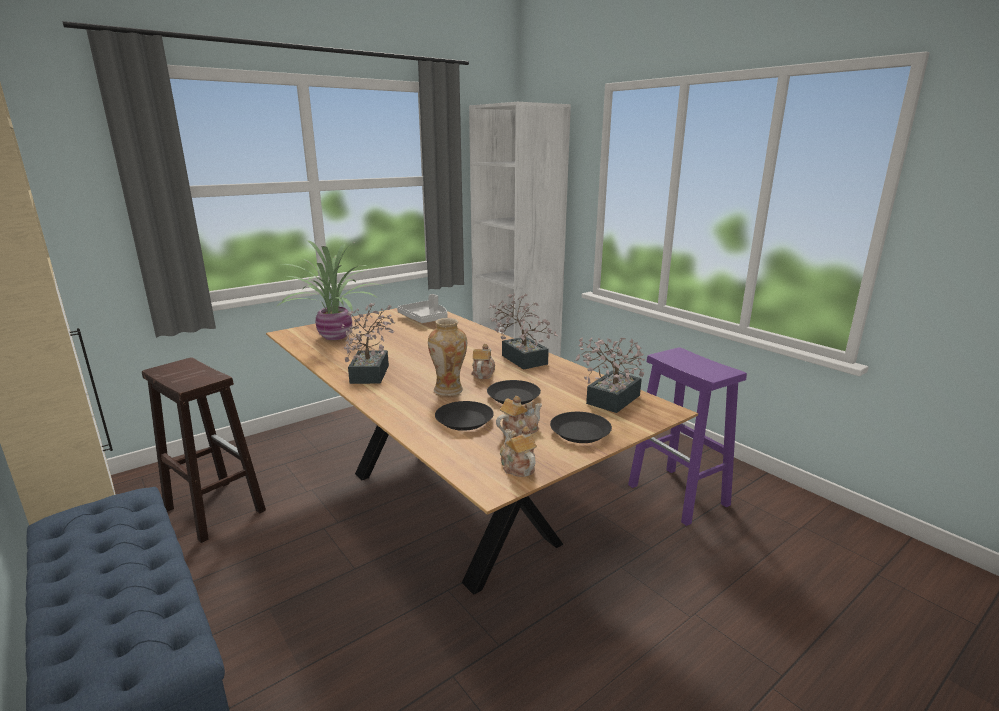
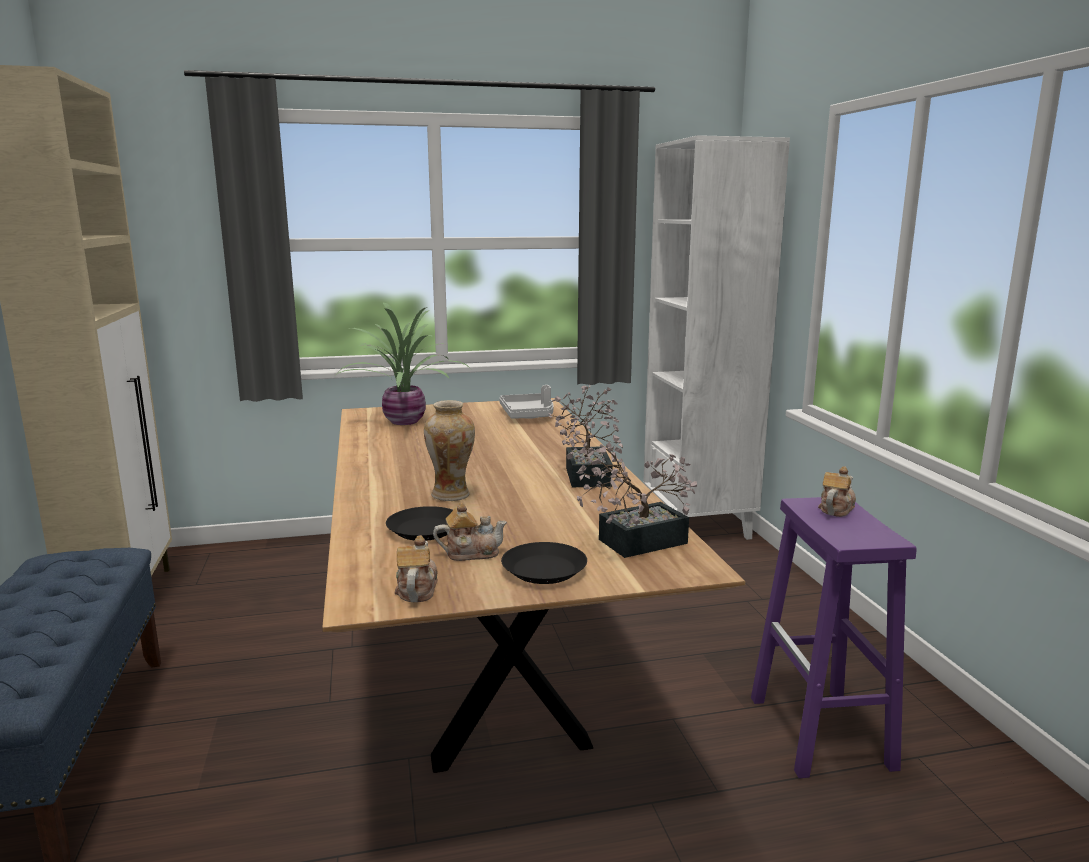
camera: 25 degrees right, 5 degrees down
(213, 509) = (245, 601): brown stool -> none
(371, 372) = (394, 462): potted plant -> none
(483, 373) = (515, 484): teapot -> teapot (835, 509)
(513, 397) = (515, 516): black plate -> none

